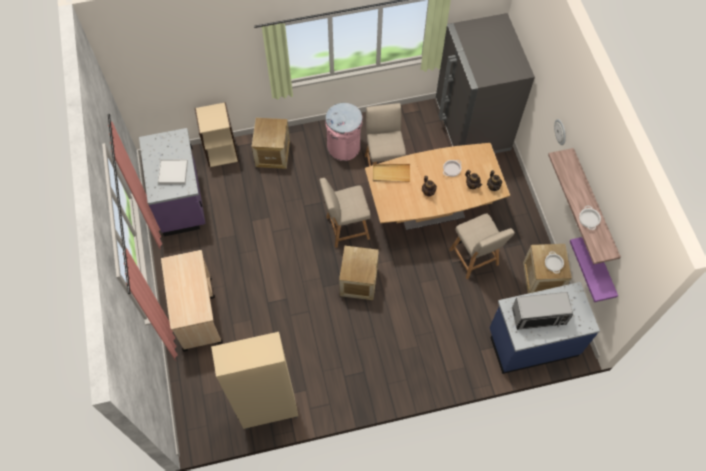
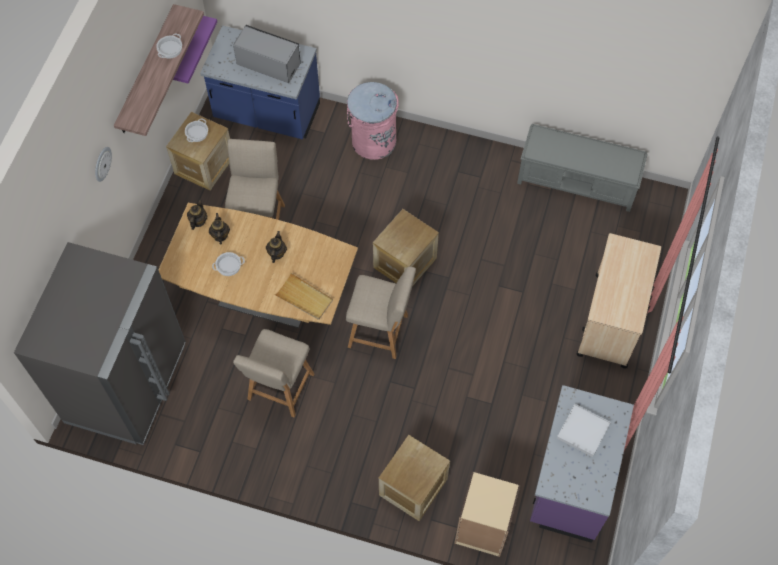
camera: 150 degrees left, 0 degrees up
(269, 413) = (578, 182): beige cabinet -> grey bench
(344, 147) = (313, 444): pink trash can -> pink trash can (373, 141)

